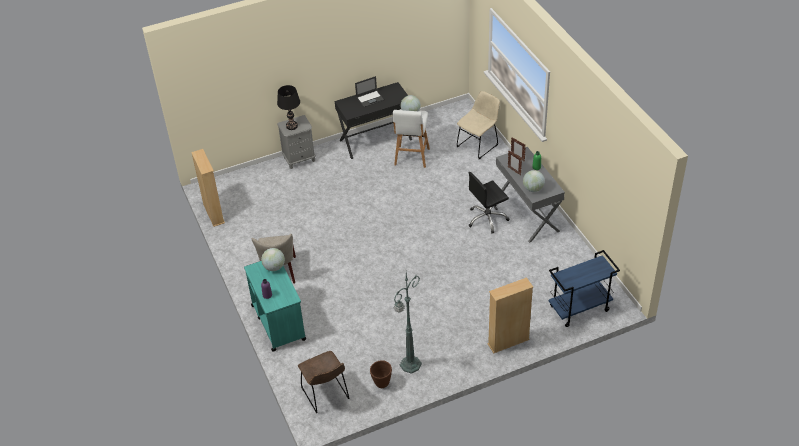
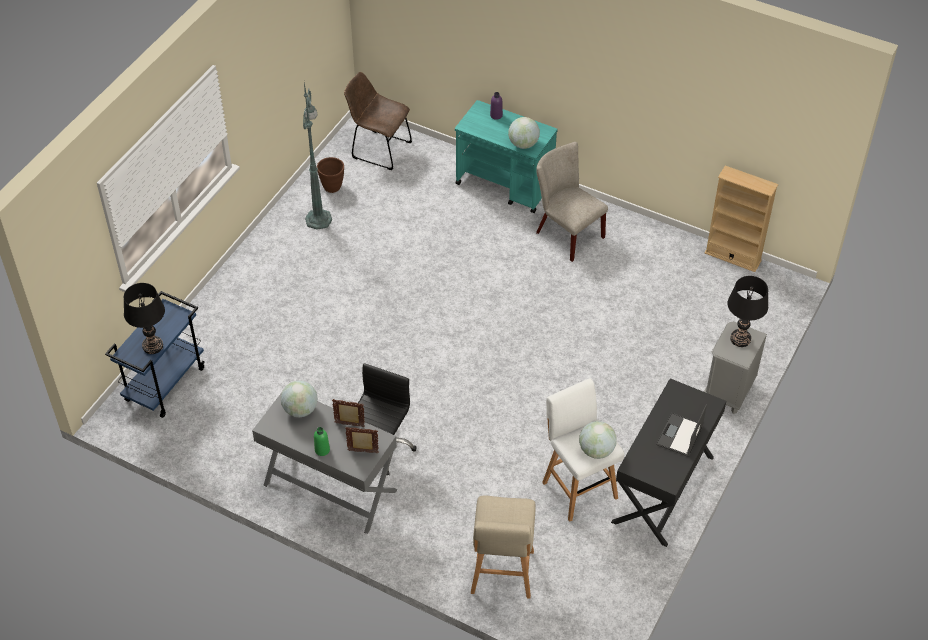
camera: 140 degrees right, 5 degrees up
(478, 145) = (502, 574): beige chair -> beige stool
(508, 342) = (226, 299): beige bookcase -> none
(588, 267) = (152, 346): none -> black table lamp

